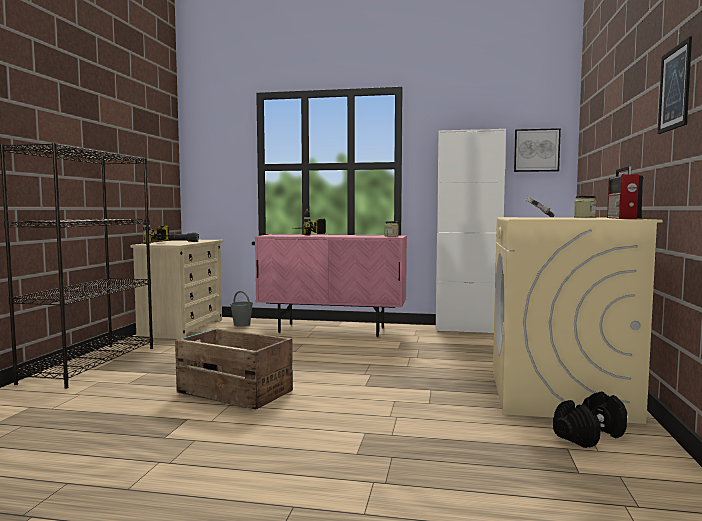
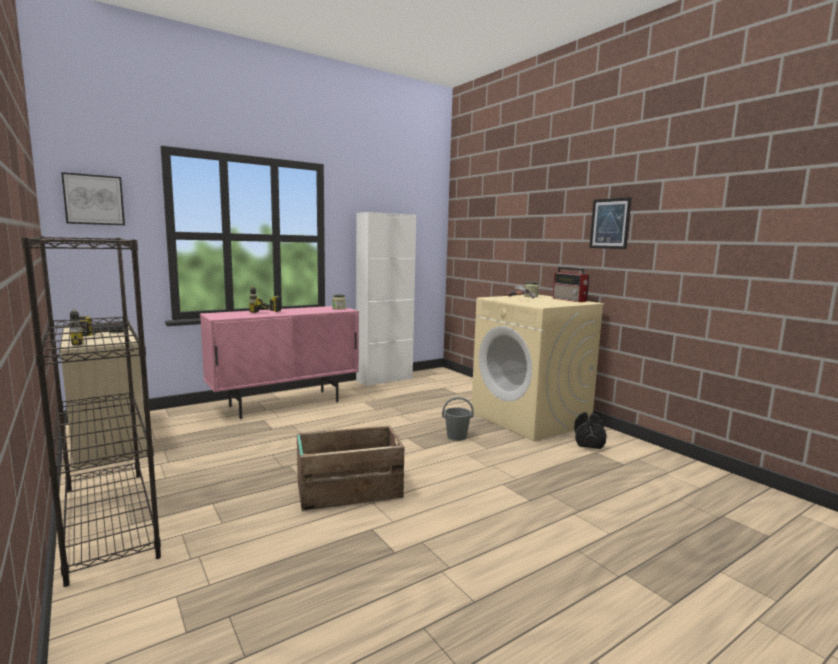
camera: 45 degrees left, 5 degrees up
(241, 324) = (176, 419): grey bucket -> grey bucket (456, 437)
(536, 150) = (423, 231): picture -> picture (94, 200)

